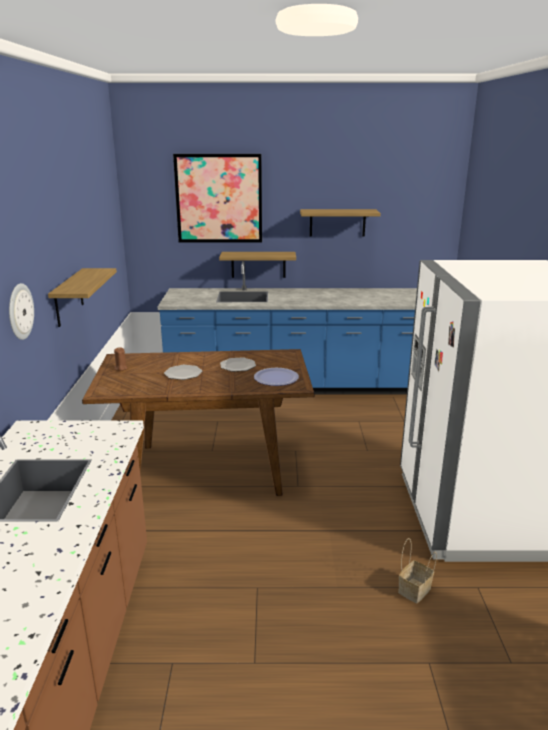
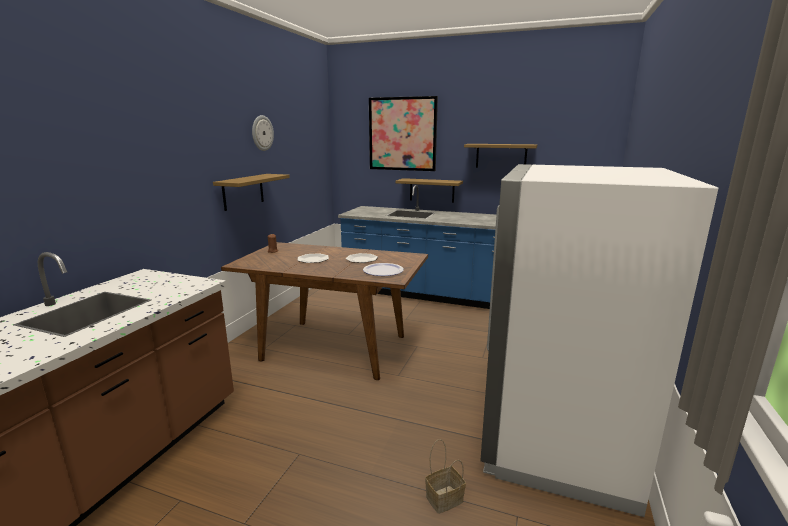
camera: 20 degrees right, 5 degrees down
(19, 311) = (169, 186): wall clock -> wall clock (262, 133)

